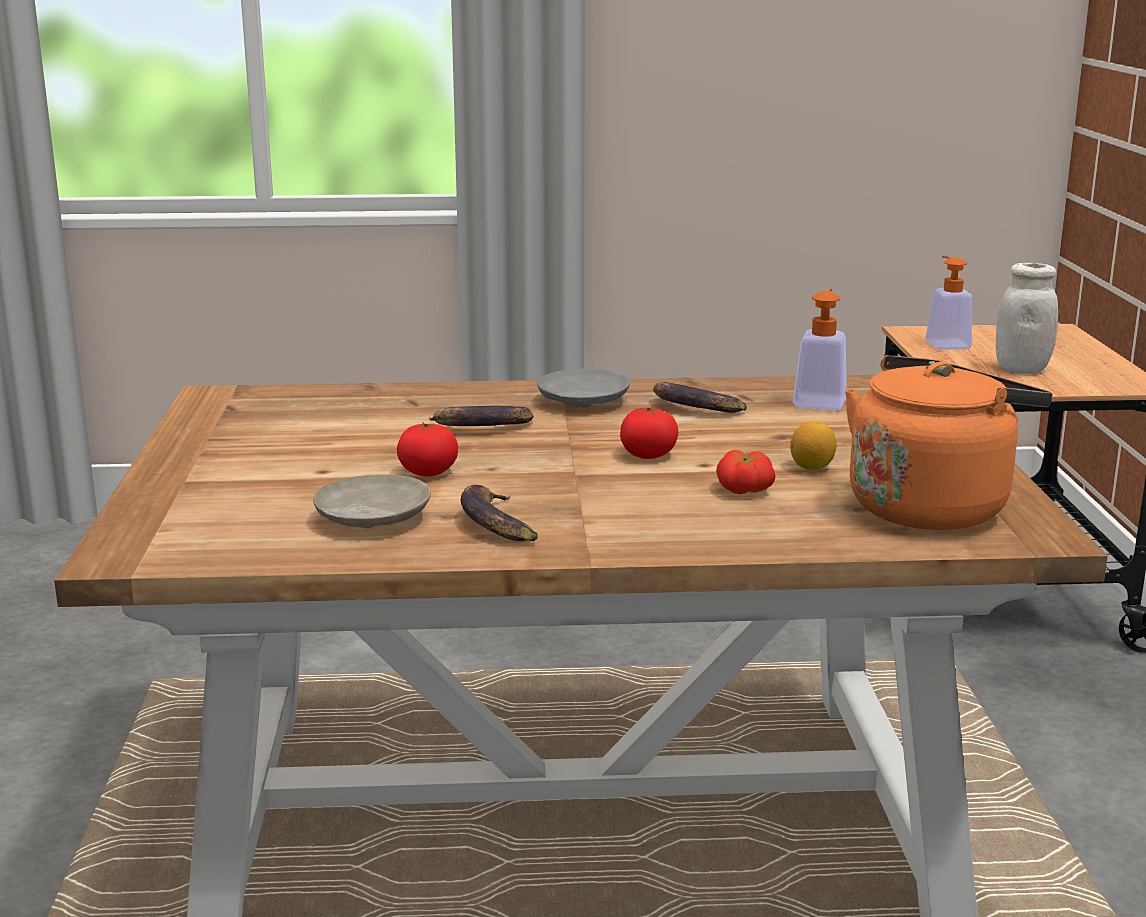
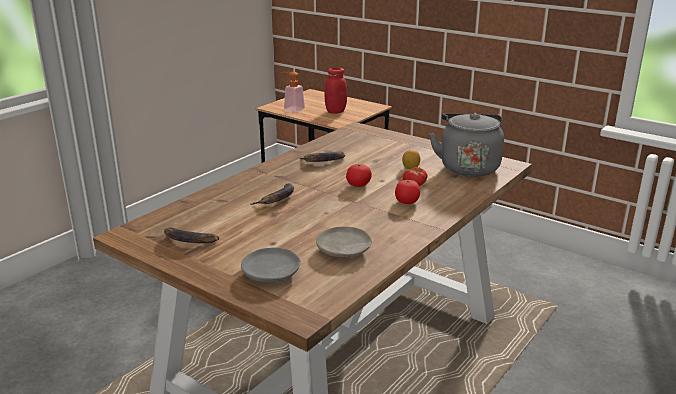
camera: 50 degrees left, 5 degrees up
(428, 472) = (311, 224): tomato -> tomato (407, 202)
(496, 523) = (384, 231): banana -> banana (188, 240)
(582, 401) = (282, 173): grey plate -> grey plate (271, 274)
(820, 401) = (352, 143): soap dispenser -> none
(932, 506) = (468, 167): orange kettle -> grey kettle
(1021, 369) = (335, 111): white jar -> red jar

